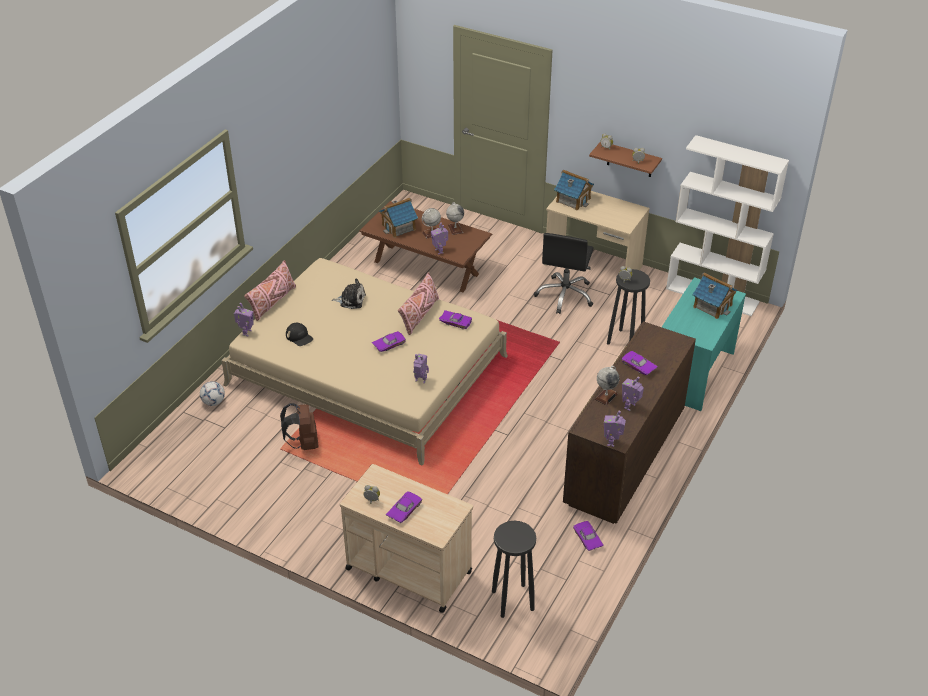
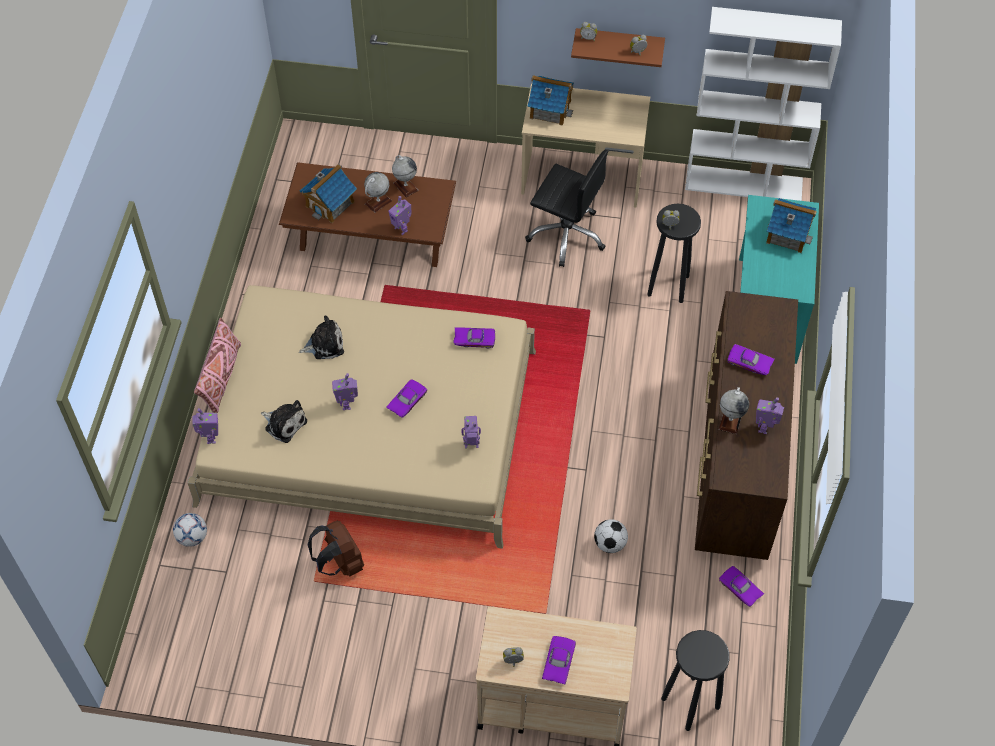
camera: 20 degrees left, 15 degrees up
(299, 337) = (284, 423): black cap -> plush toy
(419, 315) = (423, 343): pink pillow -> none
(502, 484) = (609, 544): none -> football
(565, 295) = (566, 235): black office chair -> black office chair turned 60 degrees counterclockwise
(612, 442) = (765, 487): toy robot -> toy robot (347, 404)

